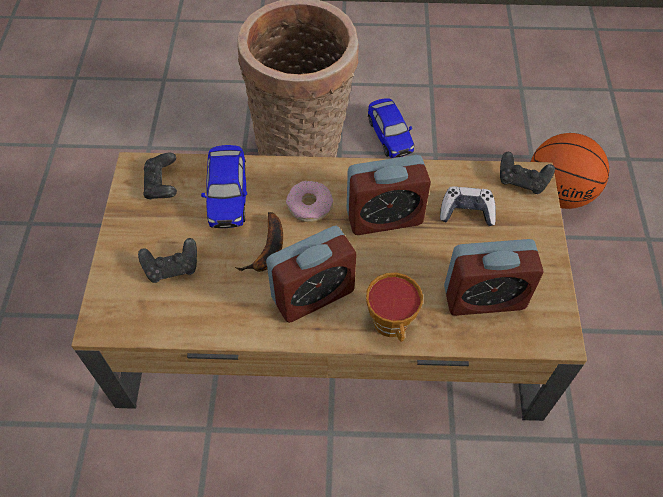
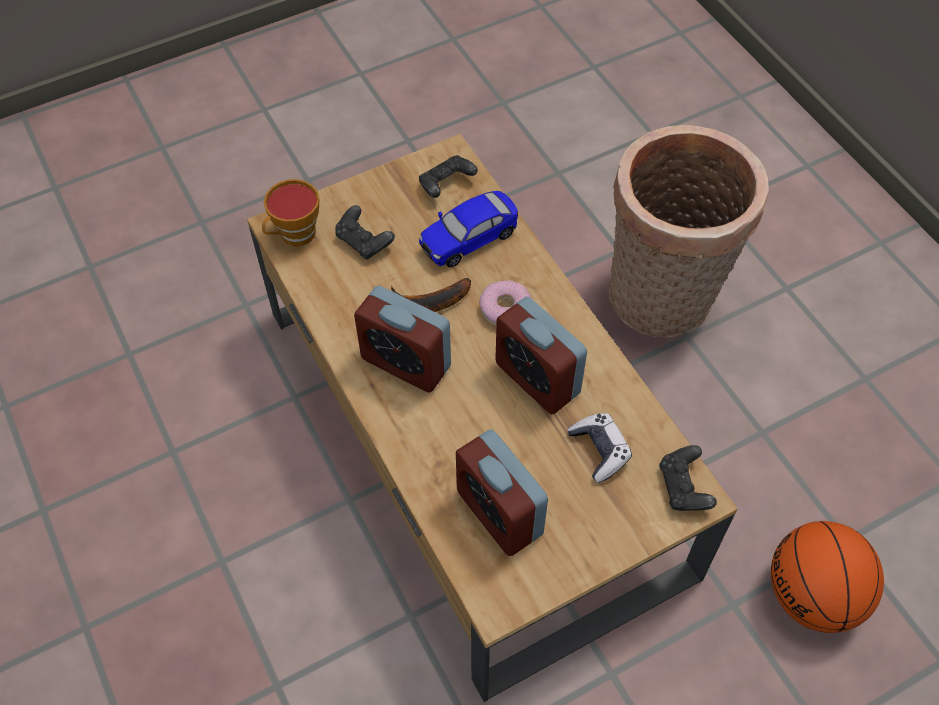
camera: 60 degrees right, 0 degrees up
(390, 136) = (749, 374): toy car -> none
(392, 325) = (414, 445): cup -> cup (295, 236)

